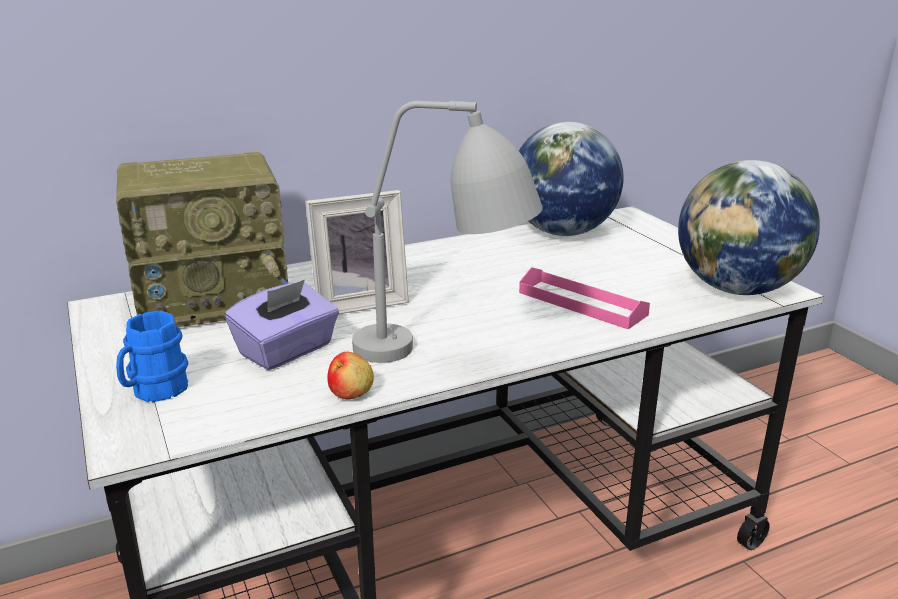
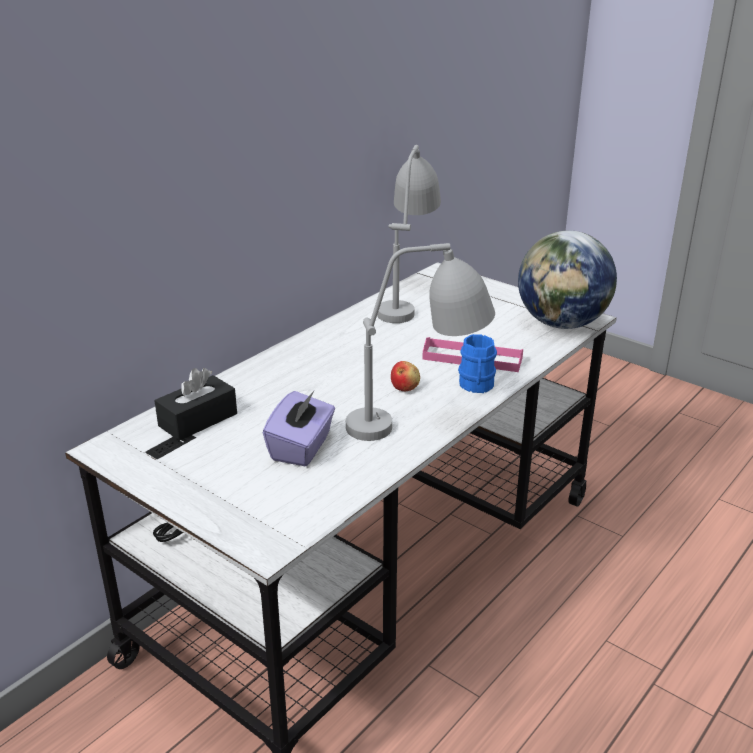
camera: 25 degrees left, 5 degrees up
(154, 391) = (237, 505): blue mug -> blue mug (476, 386)
(216, 300) = (198, 420): radio -> black tissue box
(351, 393) = (381, 467): apple -> apple (405, 387)
(359, 302) = (313, 395): picture frame -> none
(562, 232) = (407, 298): globe -> grey table lamp

